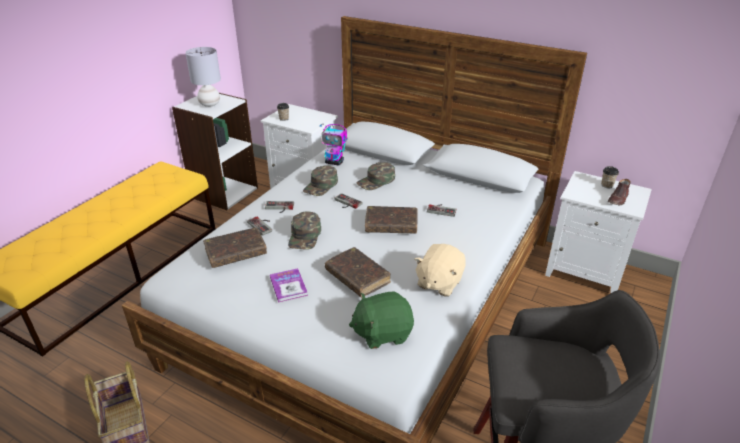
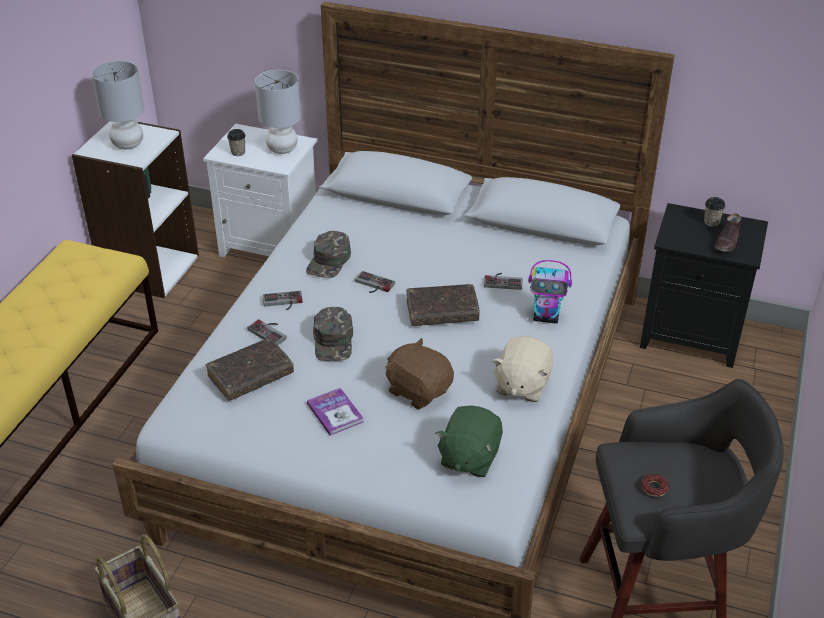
camera: 10 degrees left, 5 degrees up
(313, 119) = (282, 149): none -> grey table lamp
(334, 162) = (336, 221): toy robot -> toy robot (546, 317)
(357, 277) = (418, 390): brown book -> brown plush toy
(376, 181) = (404, 245): green cap -> none
(382, 333) = (469, 457): green plush toy -> green plush toy turned 45 degrees counterclockwise
(533, 378) = (654, 488): none -> donut
(586, 271) = (693, 335): white nightstand -> black nightstand

